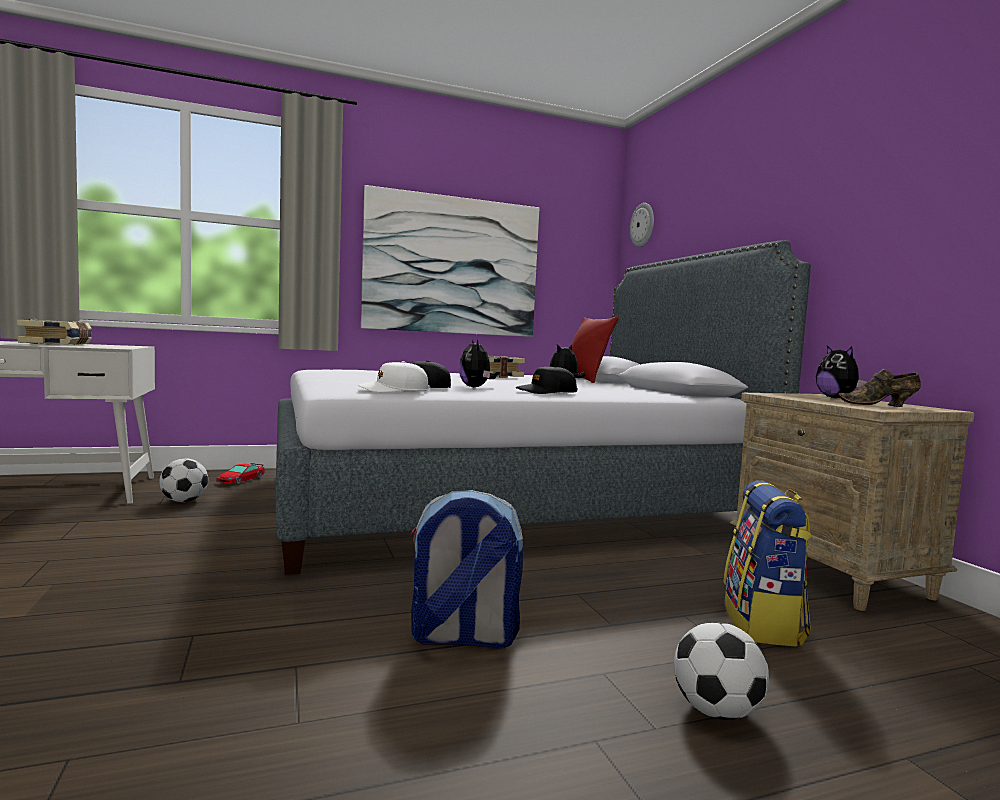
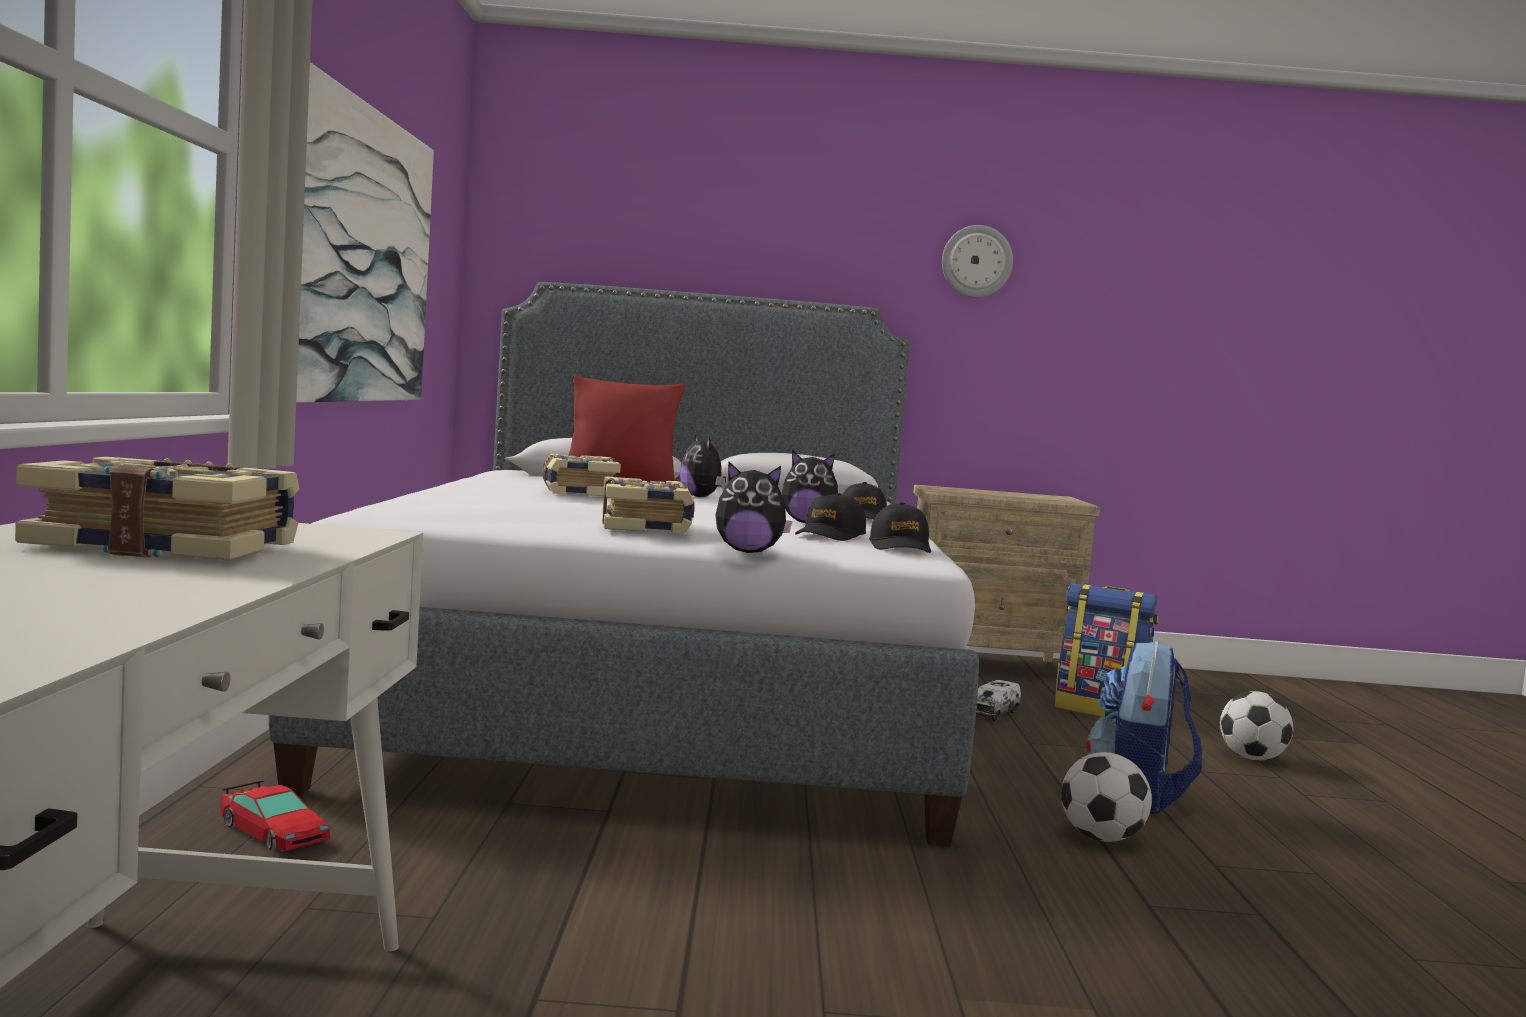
camera: 70 degrees left, 0 degrees up
(184, 501) = (436, 892): football -> football (1101, 838)
(361, 377) = (647, 527): none -> book
(394, 391) = (900, 547): white cap -> black cap
(643, 225) = (545, 210): wall clock -> wall clock (976, 261)
(650, 579) = (993, 713): none -> toy truck
(837, 398) = (975, 491): plush toy -> plush toy (748, 552)
(880, 405) = (1046, 498): brown shoe -> none

